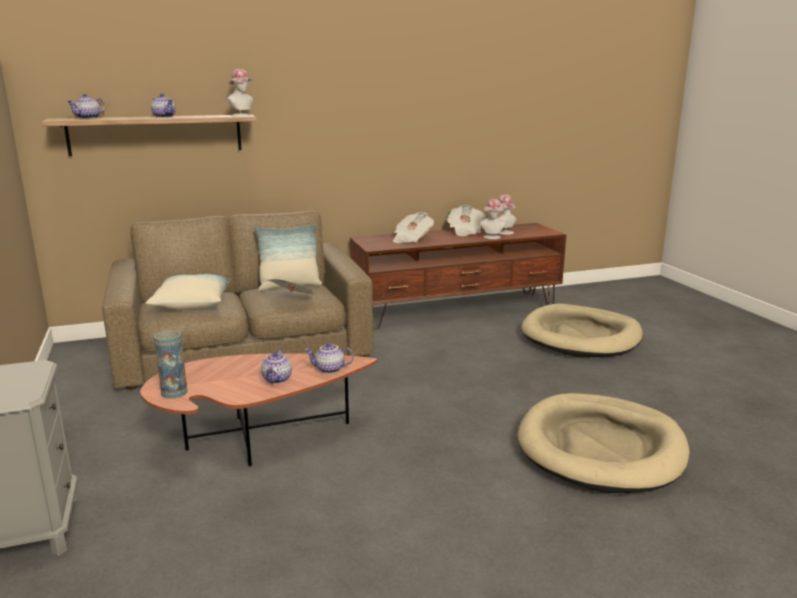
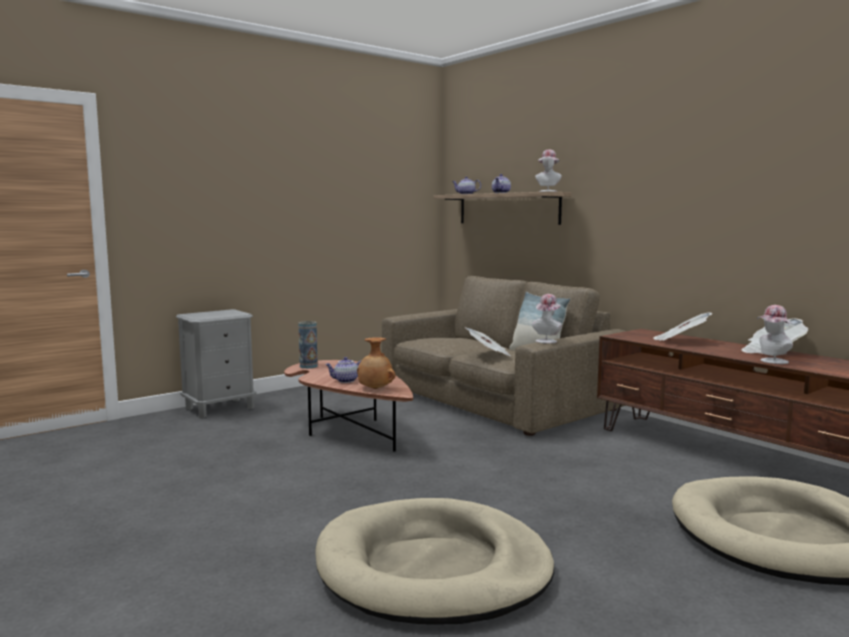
camera: 70 degrees right, 10 degrees down
(192, 303) = (447, 339): pillow -> none
(329, 369) = (375, 389): teapot -> brown vase
(503, 232) = (816, 363): hat -> hat (547, 341)

